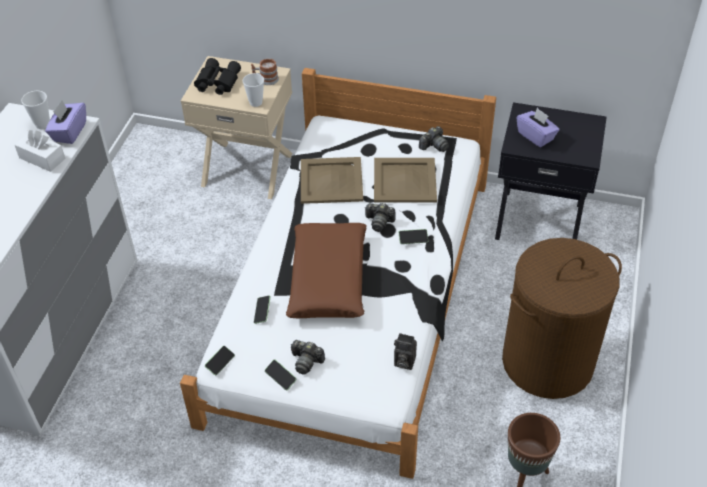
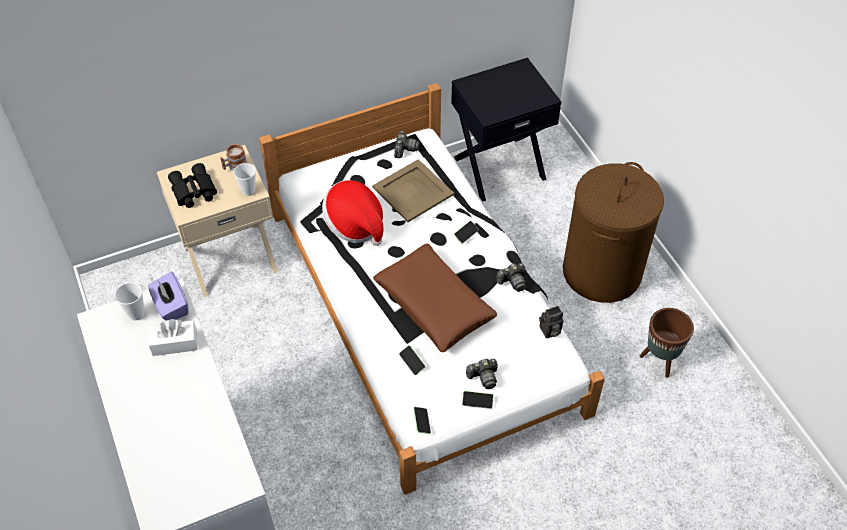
camera: 40 degrees left, 5 degrees up
(330, 181) = (355, 225): beige tray -> hat
(379, 222) = (426, 236): camera -> camera (513, 282)
(536, 136) = (495, 100): purple tissue box -> none

